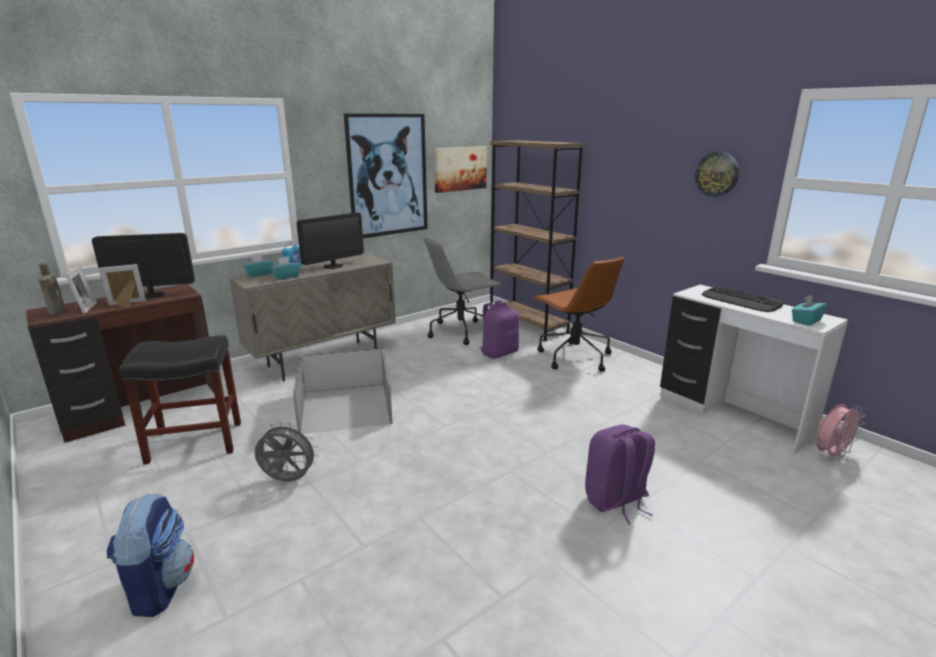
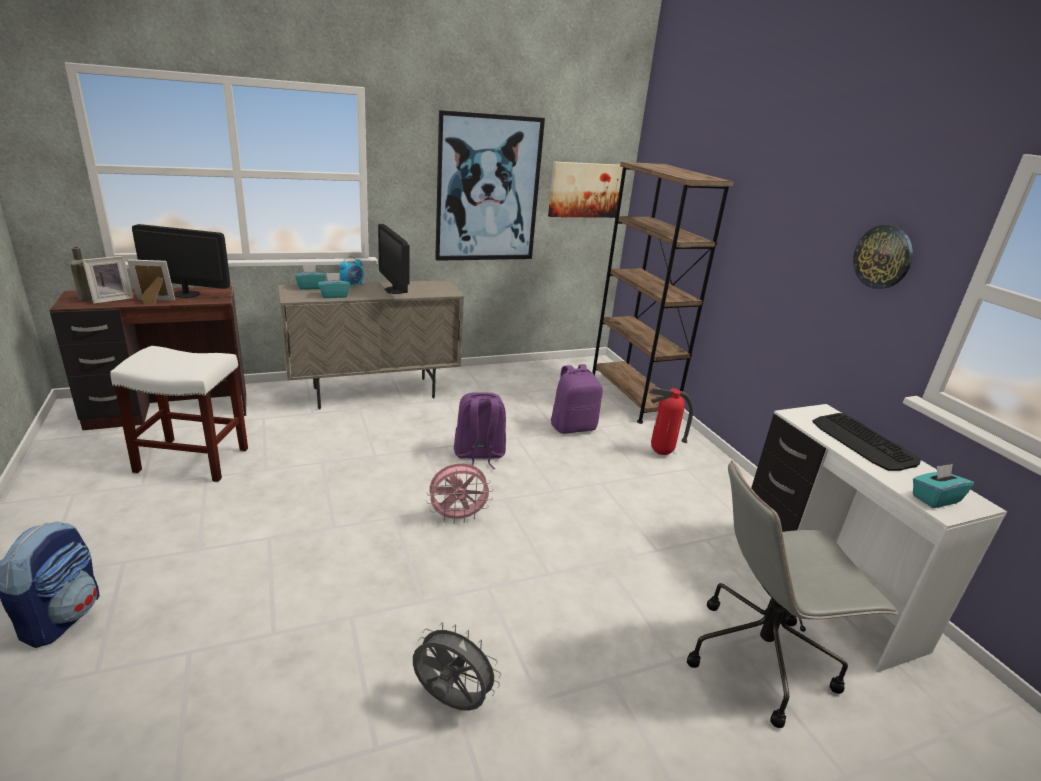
camera: 15 degrees right, 5 degrees up
(83, 309) = (112, 299): picture frame -> picture frame turned 45 degrees clockwise
(194, 442) = (191, 460): black stool -> white stool
(287, 481) = (249, 530): grey fan -> grey fan (450, 702)
(333, 266) = (395, 290): monitor -> monitor turned 90 degrees clockwise
(344, 407) = (359, 456): black storage box -> none
(461, 331) = (546, 389): grey office chair -> grey office chair (761, 658)
(573, 357) = (661, 453): brown office chair -> fire extinguisher
(616, 501) = (588, 666): purple backpack -> purple backpack (478, 455)
(830, 455) = (933, 689): pink fan -> pink fan (458, 517)

